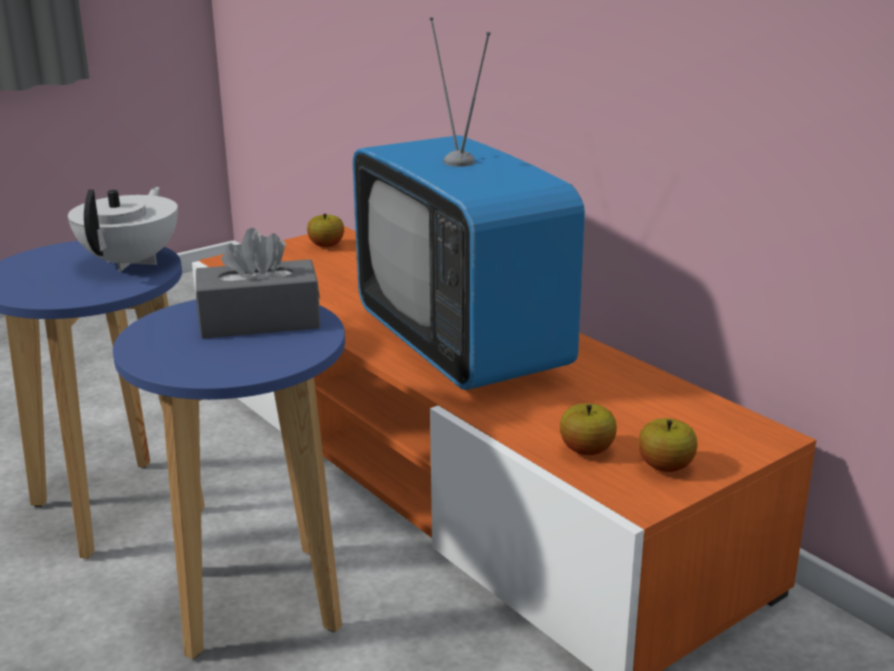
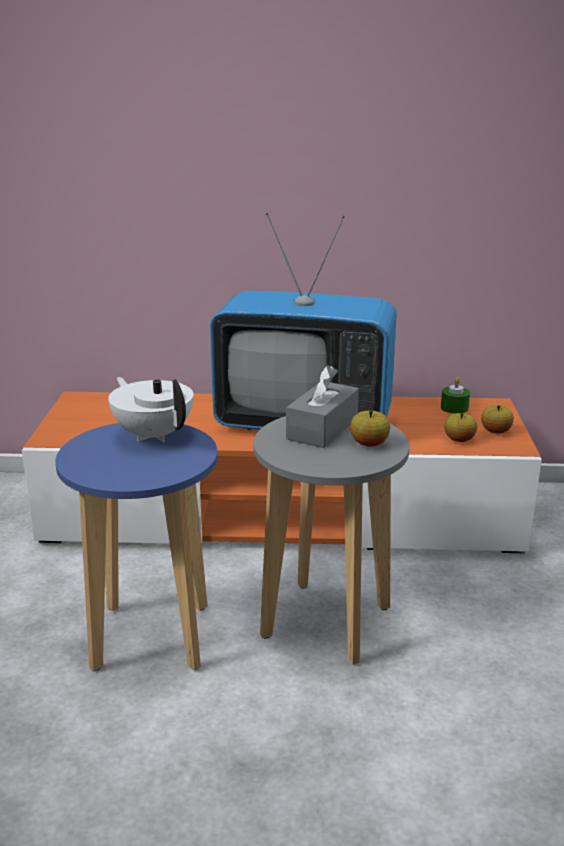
camera: 50 degrees left, 0 degrees up
(257, 599) = (326, 621): blue stool -> grey stool
(326, 245) = (88, 406): apple -> apple (369, 444)
(690, 412) = (454, 408): none -> green candle

